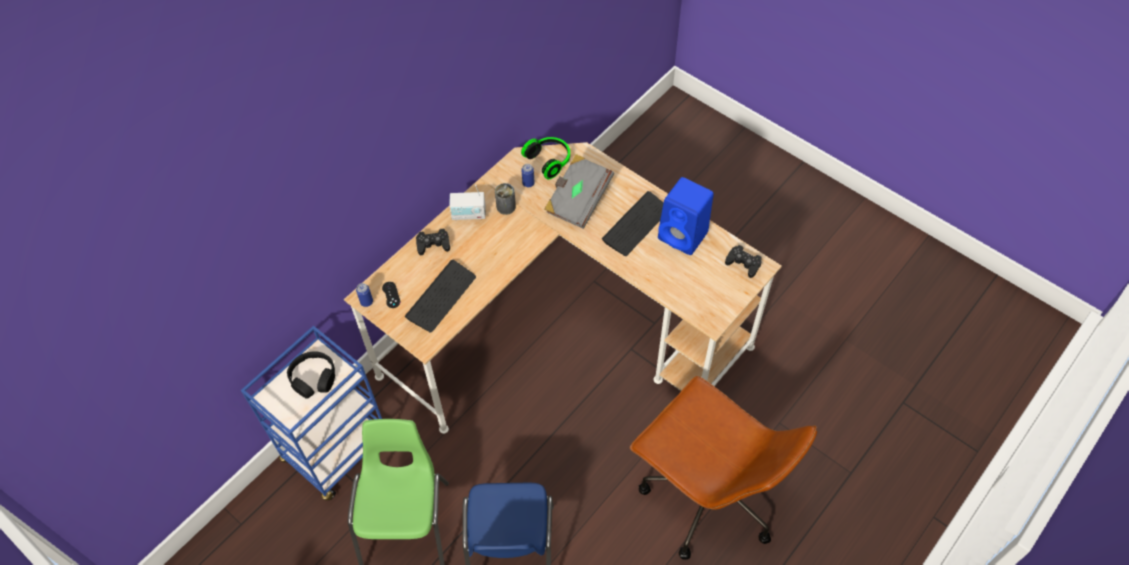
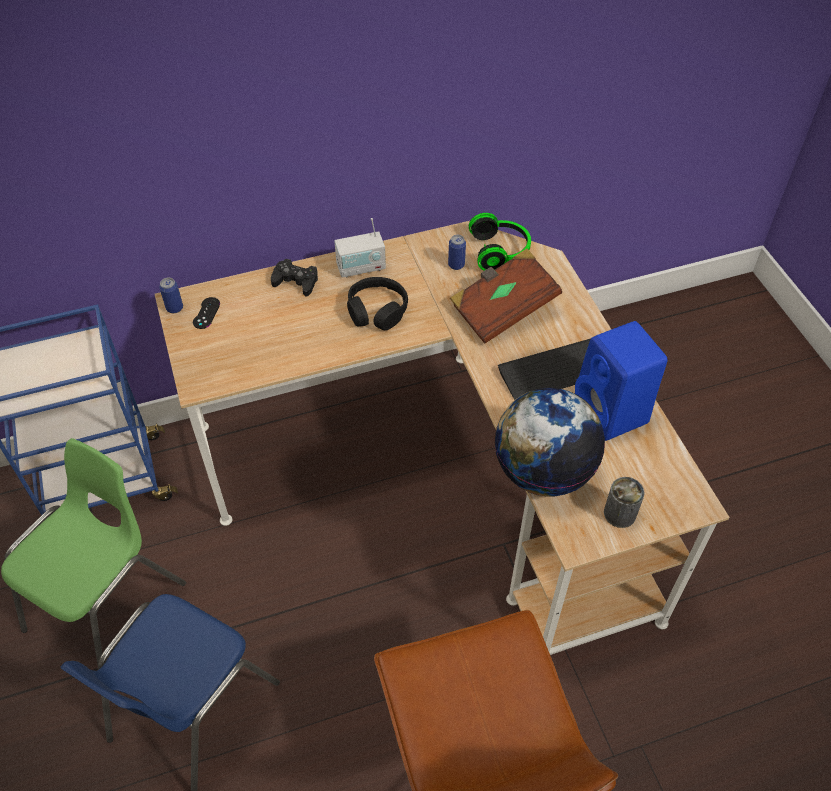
camera: 30 degrees right, 5 degrees down
(313, 378) = (62, 364): black headphones -> black headphones (377, 310)
(441, 297) = (258, 342): keyboard -> none
(469, 214) = (361, 267): radio -> radio turned 45 degrees counterclockwise
(506, 206) = (410, 278): can -> can (619, 513)
(578, 200) = (503, 309): grey book -> brown book
(668, 290) = (543, 471): none -> globe
(743, 263) = (673, 487): black game controller -> none

